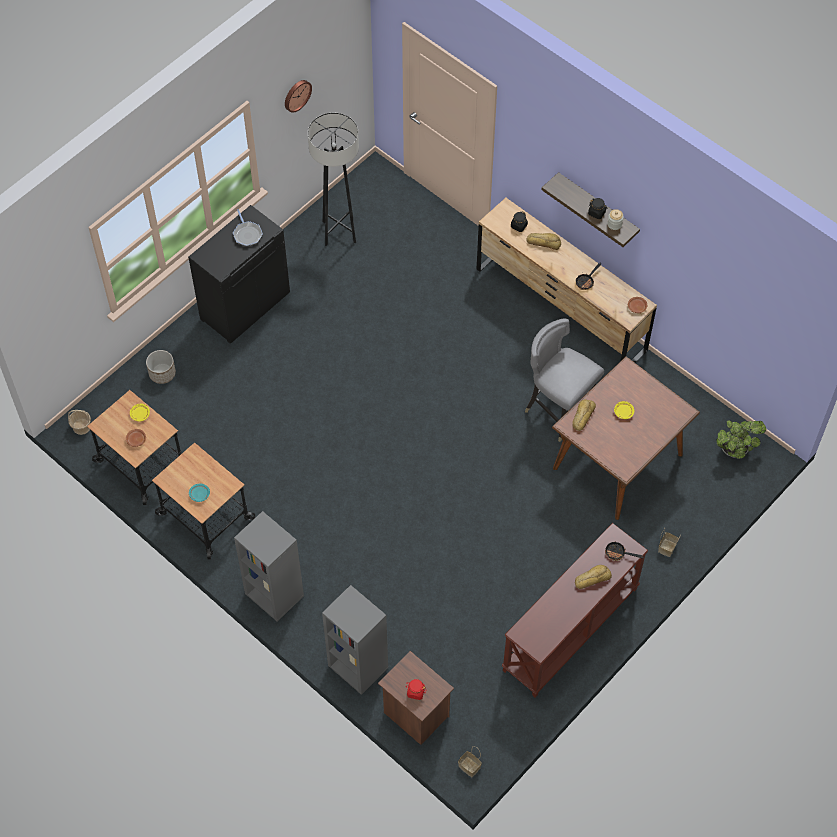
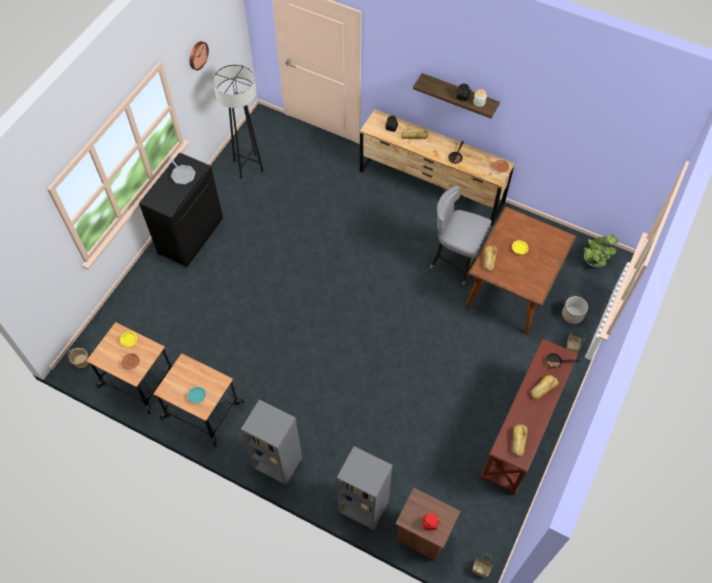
camera: 15 degrees left, 0 degrees up
(162, 373) = (137, 303): planter -> planter (572, 315)
(542, 628) = (518, 441): none -> bread

